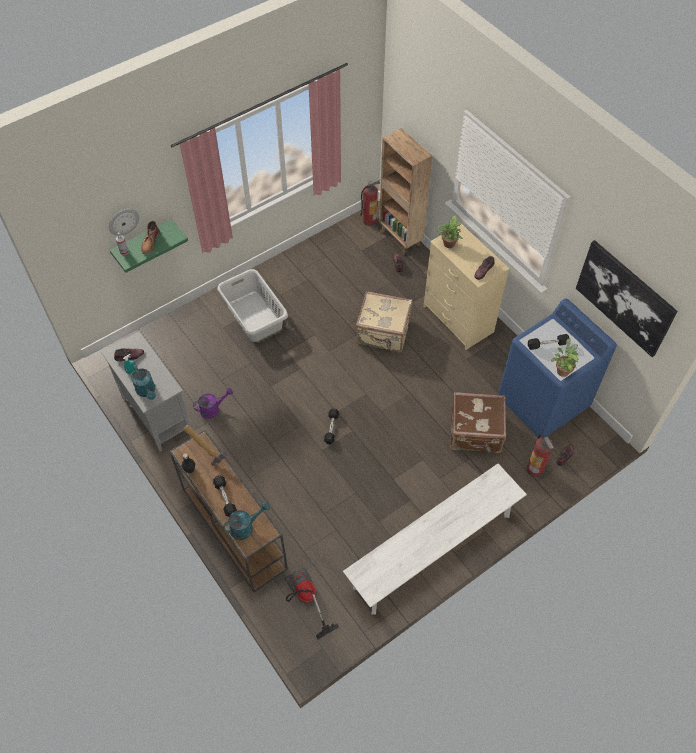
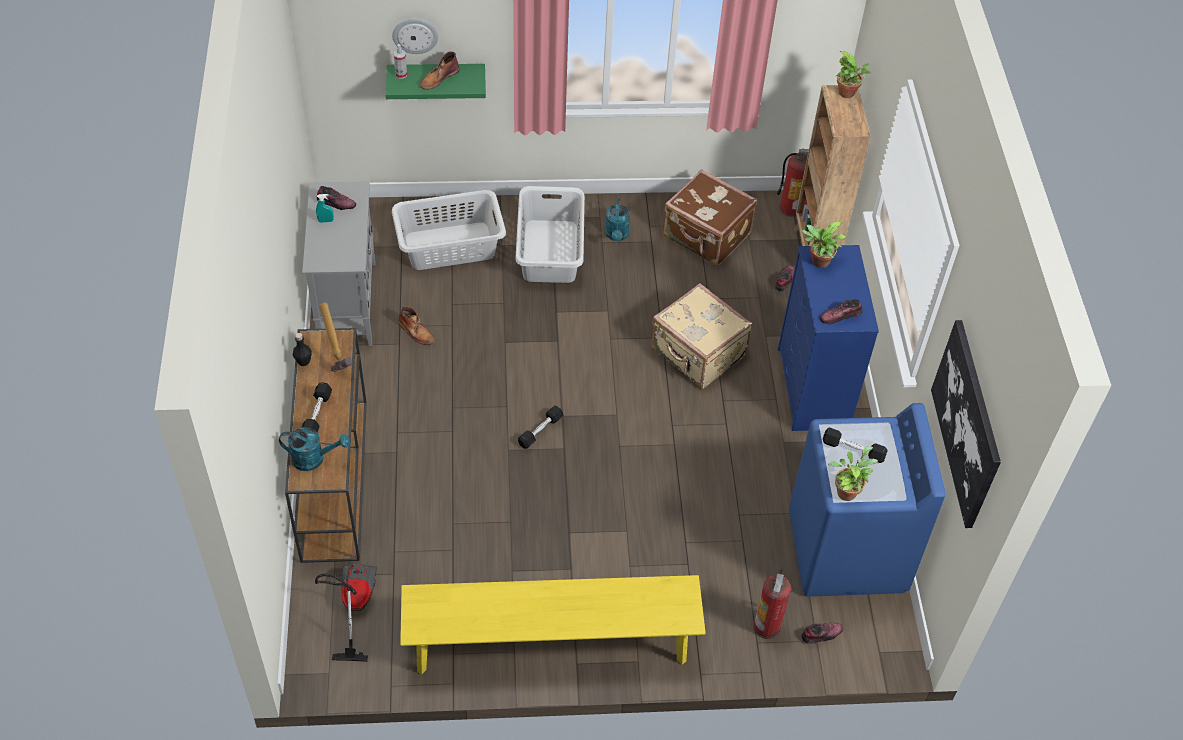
camera: 30 degrees right, 5 degrees down
(147, 391) = (324, 251): turquoise watering can -> turquoise watering can (617, 235)
(191, 344) = (449, 246): none -> grey laundry basket
(213, 409) = (416, 332): purple watering can -> brown boot
(401, 136) = (848, 94): none -> potted plant
(433, 551) = (551, 645): white bench -> yellow bench
(458, 319) = (813, 389): beige dresser -> blue dresser
(475, 433) = (721, 539): brown suitcase -> brown suitcase (706, 236)

